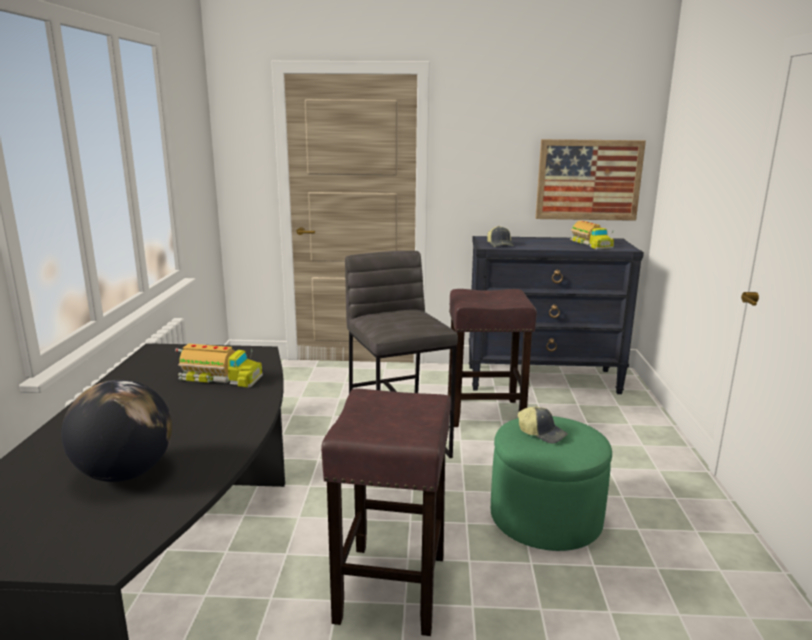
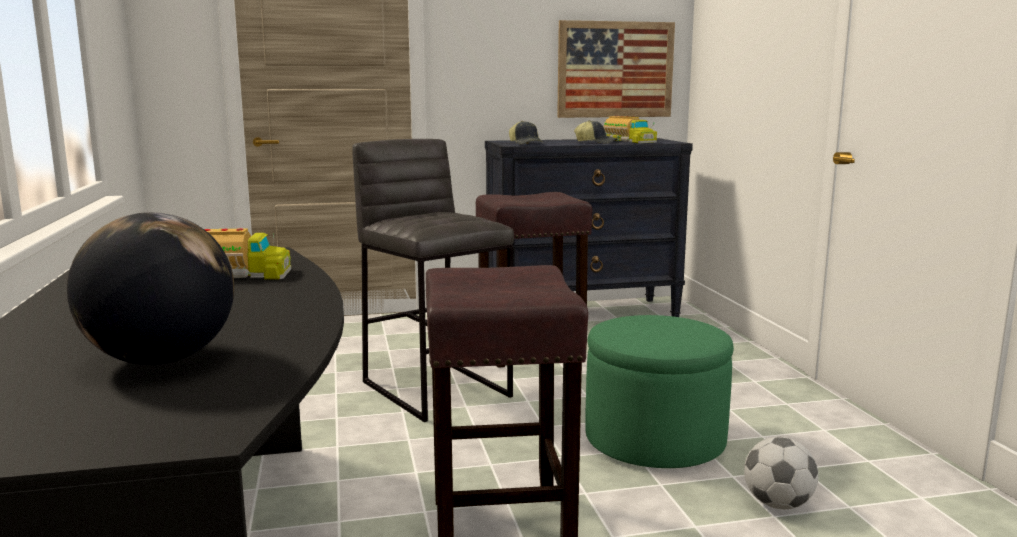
camera: 15 degrees left, 5 degrees down
(542, 433) = (645, 328): cap -> cap (596, 143)
(618, 600) = (778, 504): none -> football

